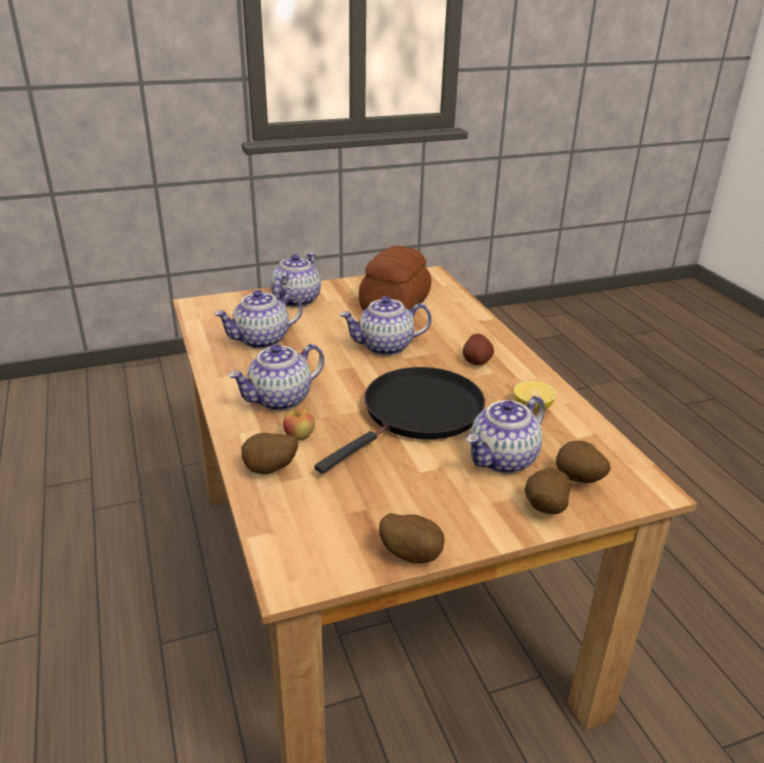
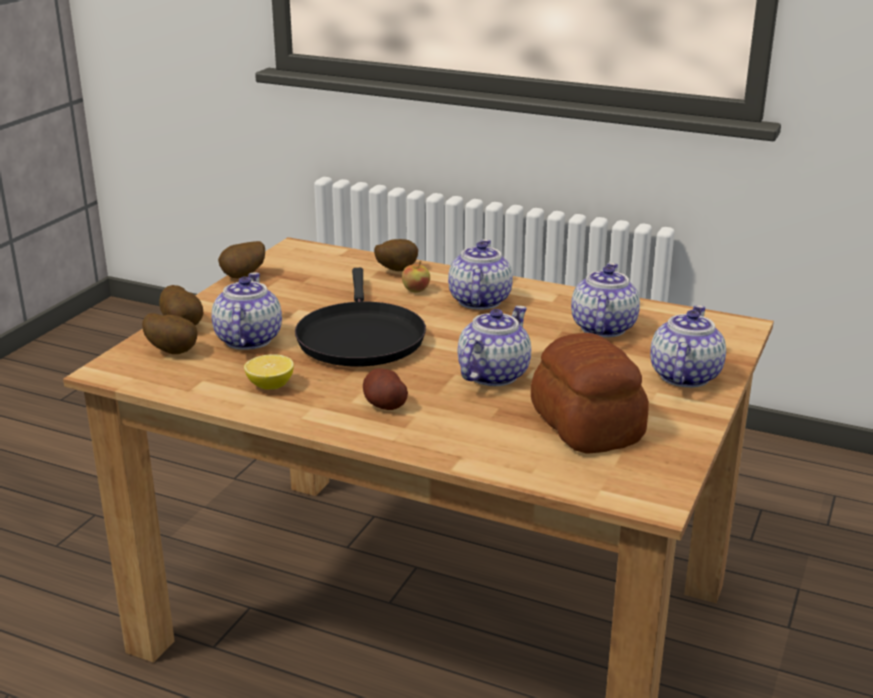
camera: 135 degrees right, 5 degrees down
(296, 300) = (684, 376): teapot -> teapot turned 135 degrees counterclockwise

